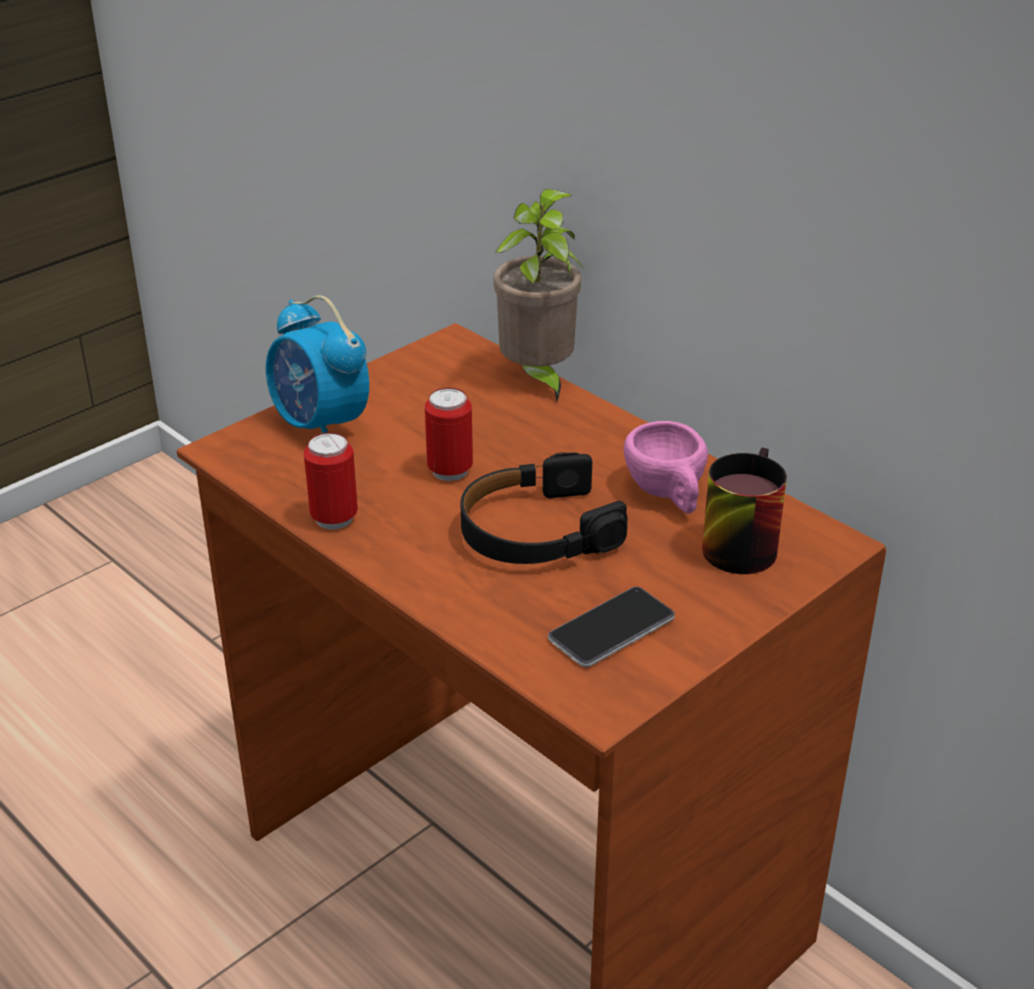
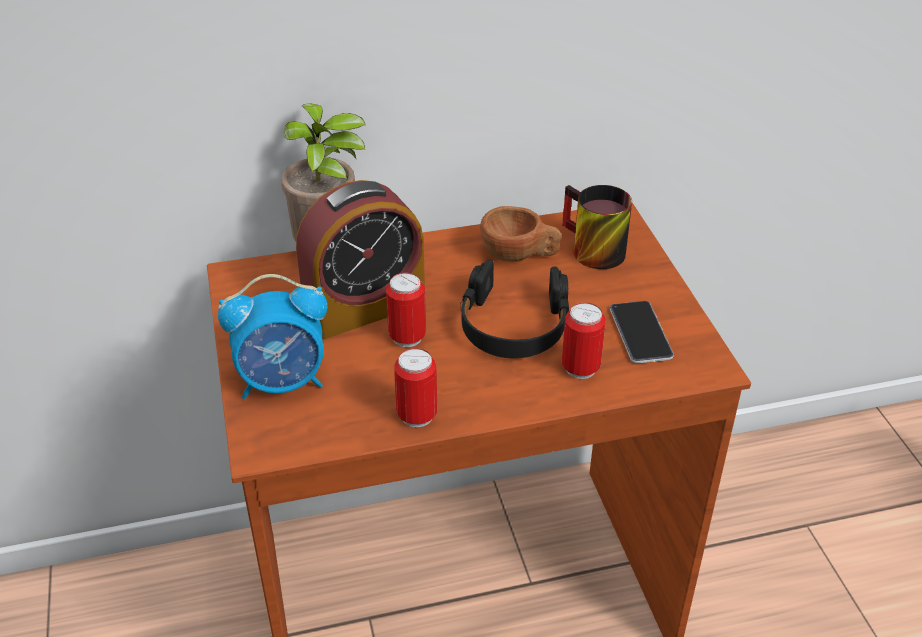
camera: 60 degrees left, 5 degrees up
(473, 429) = (364, 307): none -> alarm clock
(503, 602) = (580, 368): none -> can
(668, 495) = (519, 255): pink cup -> brown cup

